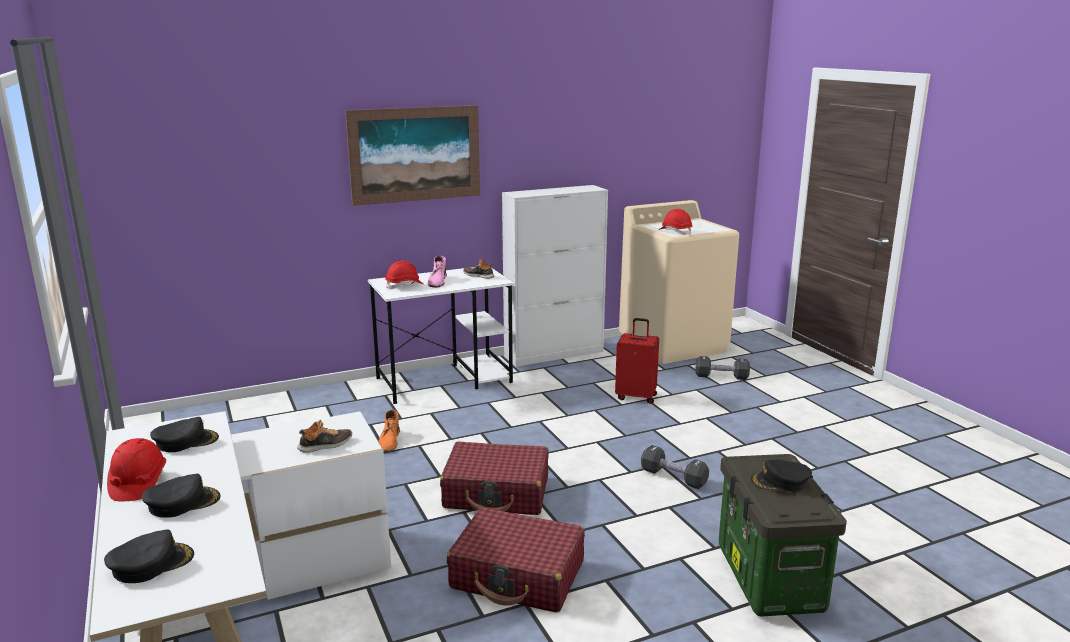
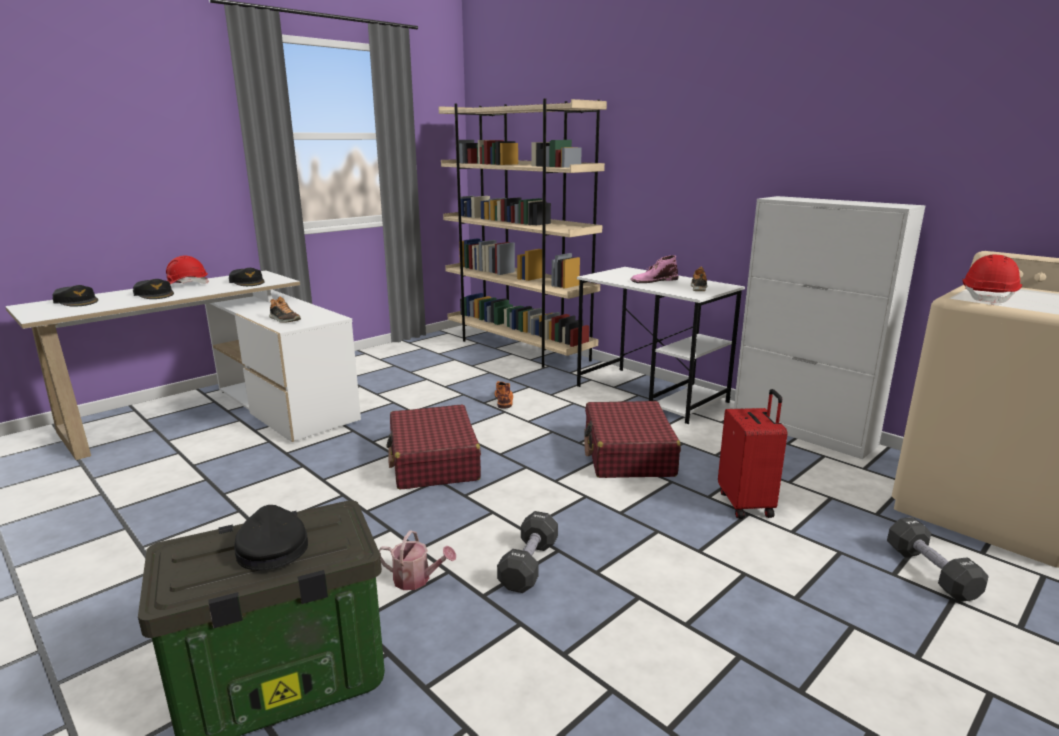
camera: 70 degrees right, 0 degrees up
(252, 410) = (518, 348): none -> beige bookcase
(389, 441) = (503, 399): orange boot -> orange boot turned 105 degrees clockwise
(404, 285) = (623, 275): red hard hat -> none
(415, 154) = (686, 138): picture -> none
(518, 575) = (286, 498): red suitcase -> red suitcase (628, 454)
(675, 520) = (417, 579): none -> watering can

